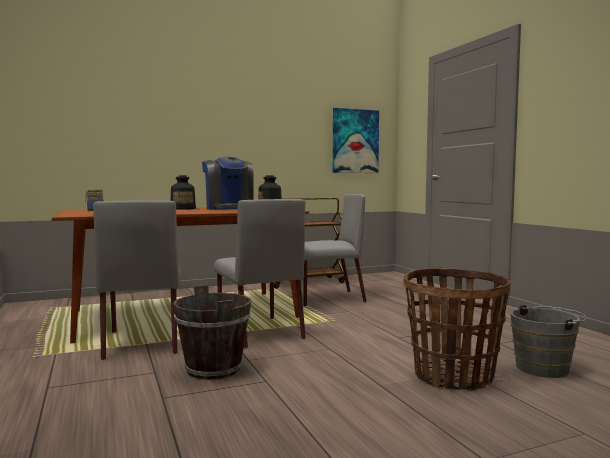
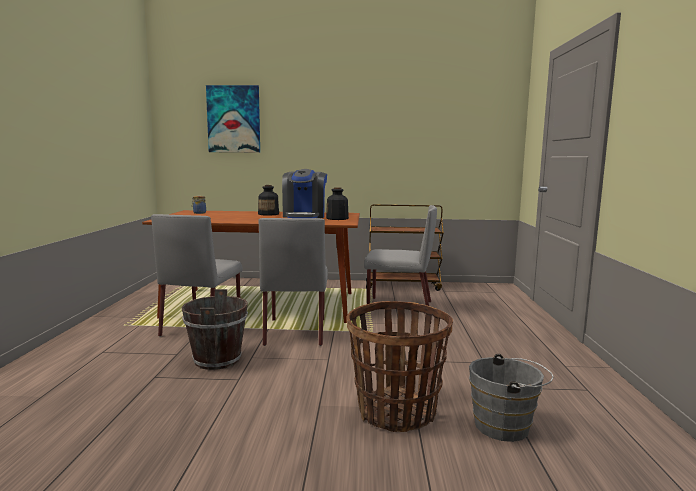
camera: 25 degrees right, 5 degrees up
(355, 141) = (471, 146): picture -> picture (234, 119)

